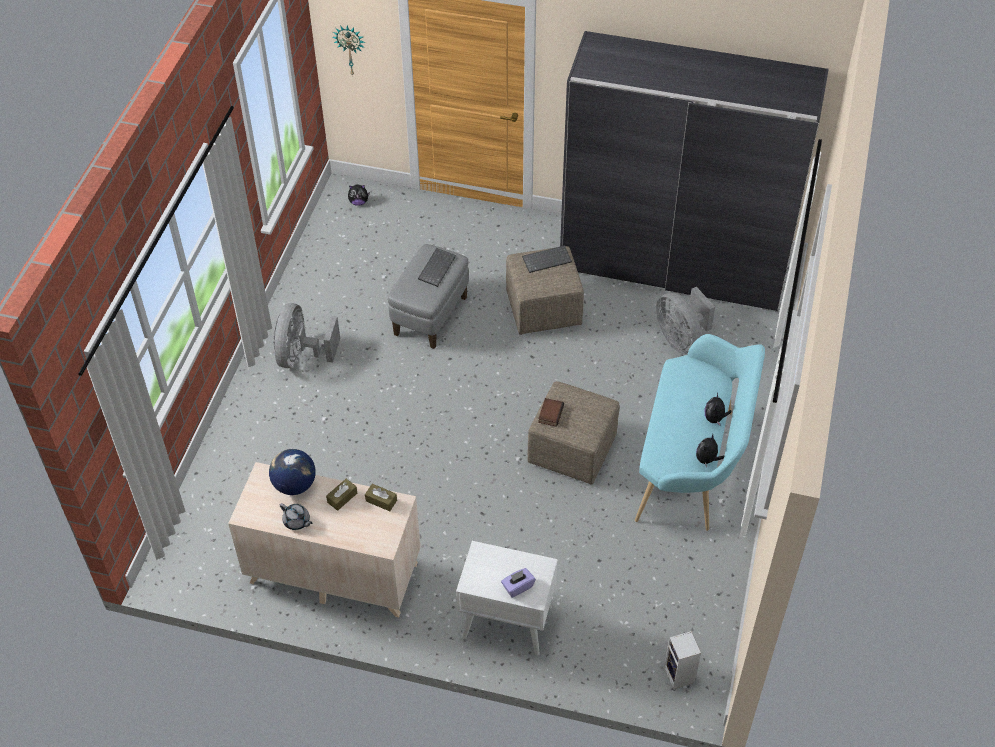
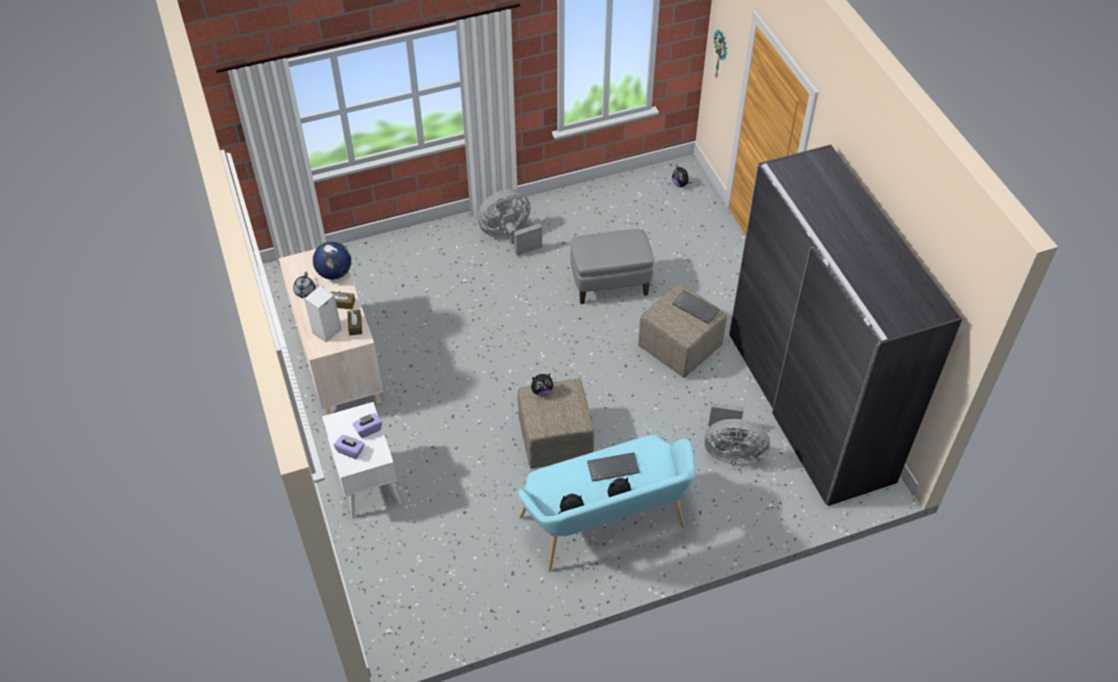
camera: 55 degrees right, 0 degrees up
(436, 267) = (623, 247): keyboard -> keyboard (613, 466)
(503, 560) = (368, 429): none -> purple tissue box
(550, 413) = (541, 391): book -> plush toy
(680, 675) = (395, 622): speaker -> speaker (326, 332)
(681, 339) = (731, 453): grey fan -> grey fan turned 105 degrees counterclockwise

